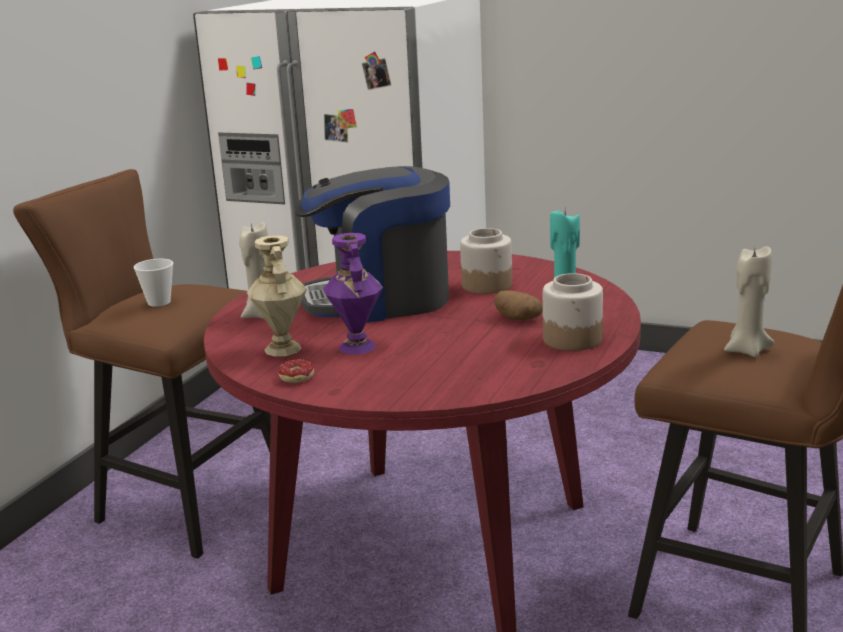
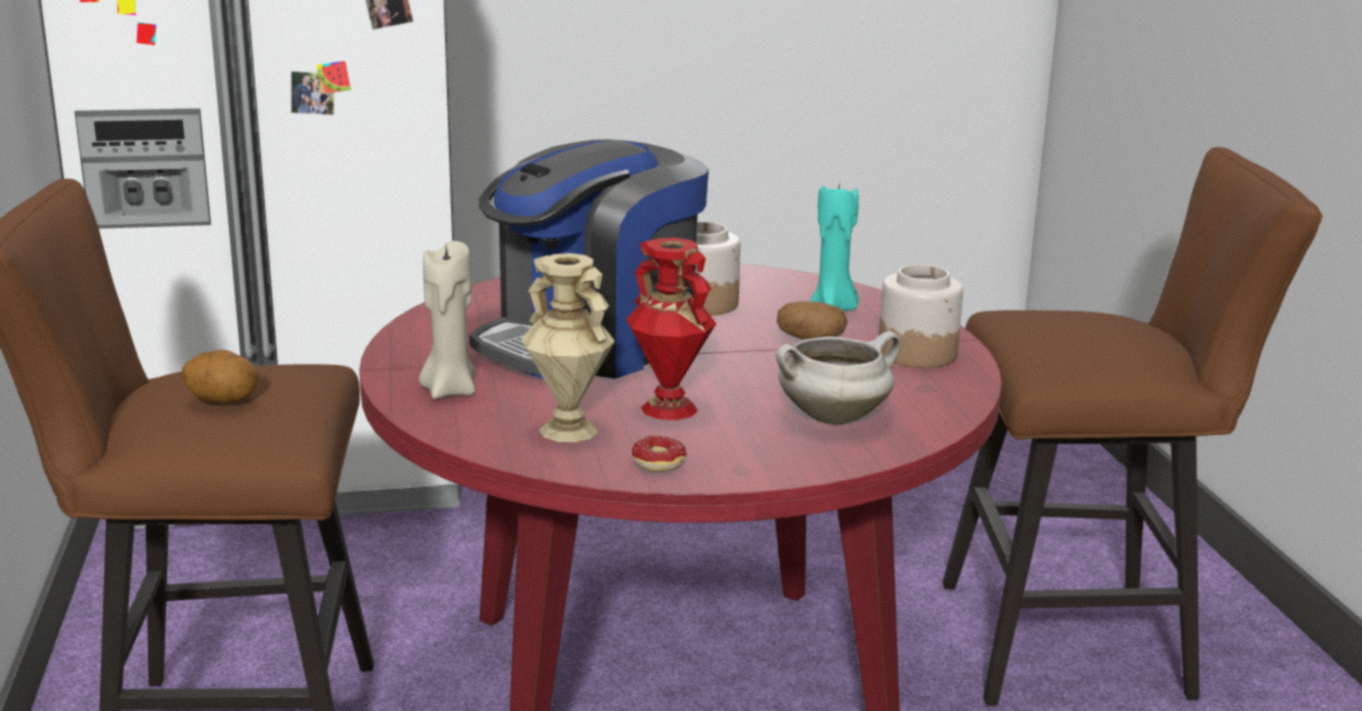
camera: 35 degrees left, 0 degrees up
(159, 302) = (223, 401): cup -> potato
(356, 347) = (668, 409): purple vase -> red vase
(445, 370) = (834, 417): none -> white cooking pot
(746, 350) = (1100, 336): beige candle -> none

